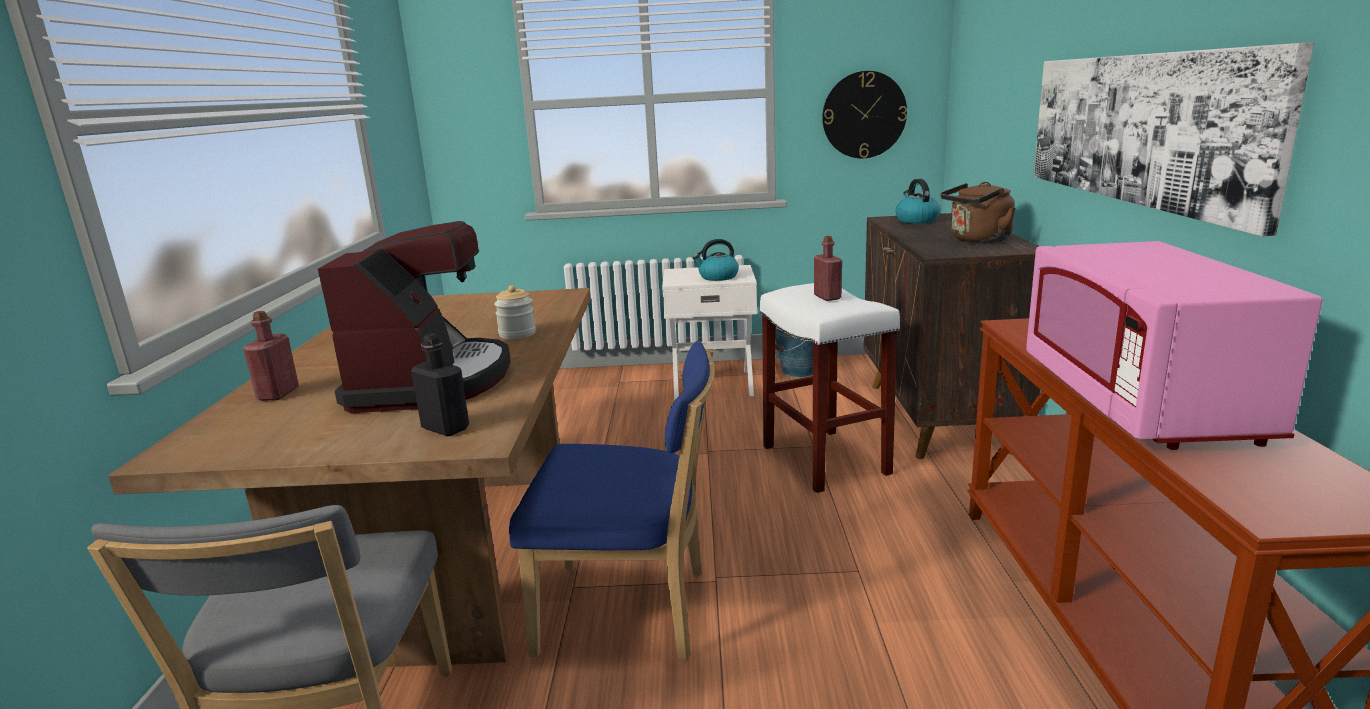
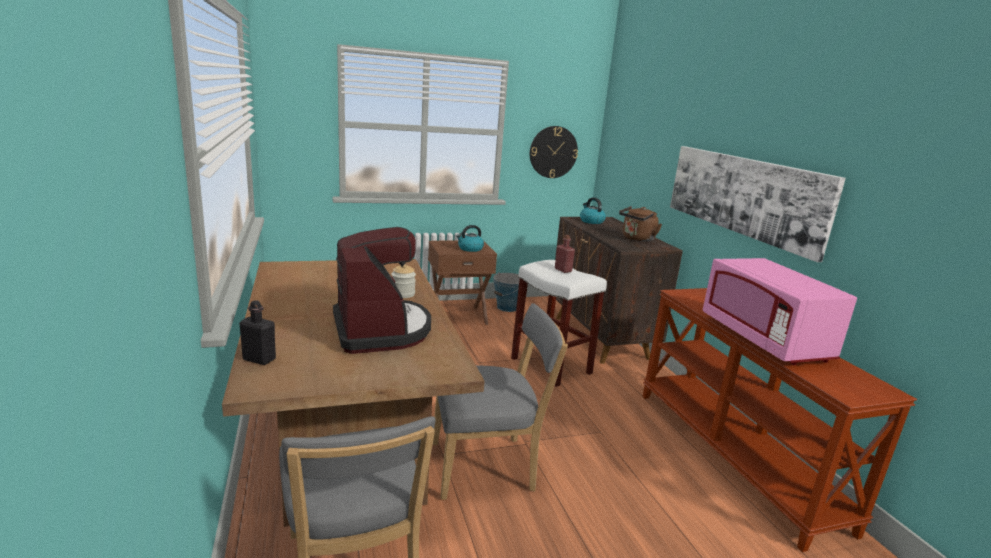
camera: 20 degrees left, 0 degrees up
(278, 394) = (279, 340): red bottle -> none
(445, 428) = (426, 363): black bottle -> black bottle (259, 359)
(632, 612) = (487, 467): blue chair -> grey chair
(712, 384) = (457, 316): white nightstand -> brown nightstand

